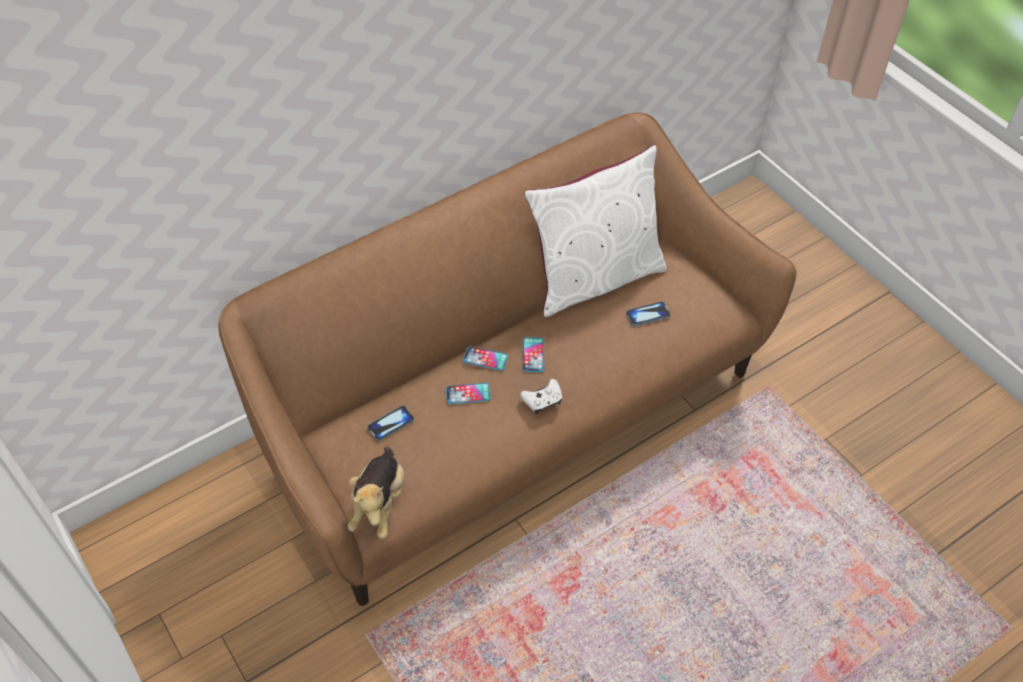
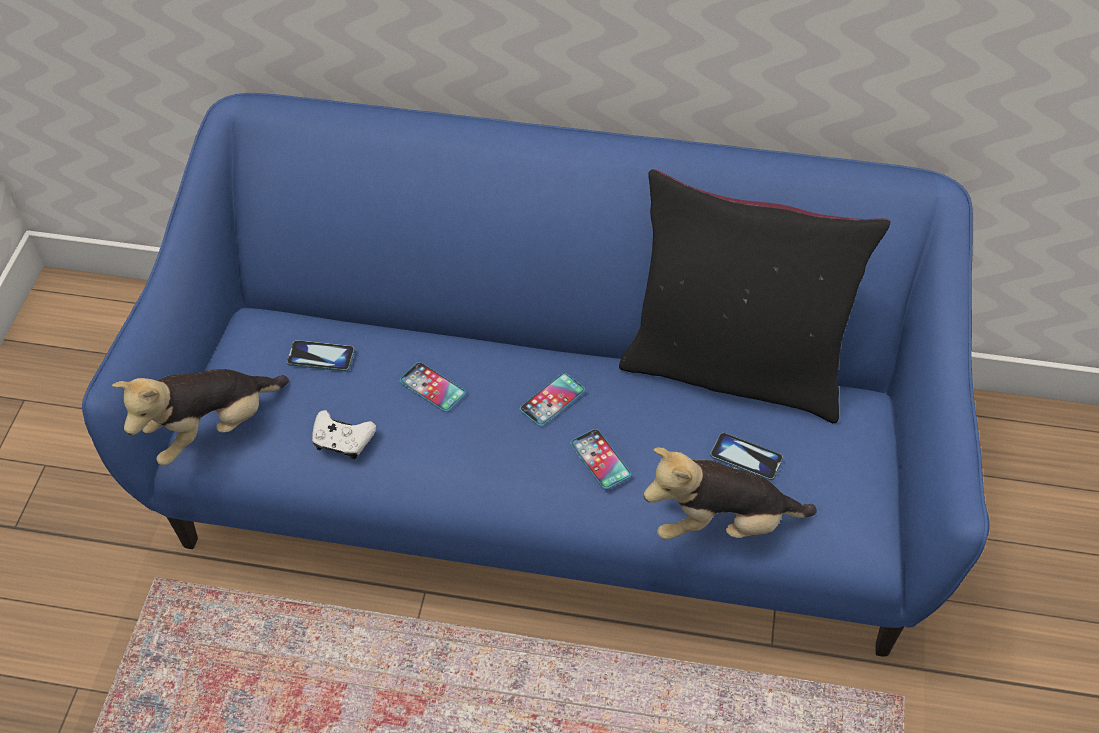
camera: 45 degrees right, 0 degrees up
(485, 359) = (496, 364): phone -> phone (600, 459)
(512, 414) = (551, 475): brown sofa -> blue sofa
(543, 400) = (501, 459): white game controller -> white game controller (342, 441)
(594, 277) = (734, 367): white pillow -> black pillow
(669, 352) = (721, 524): none -> plush toy

